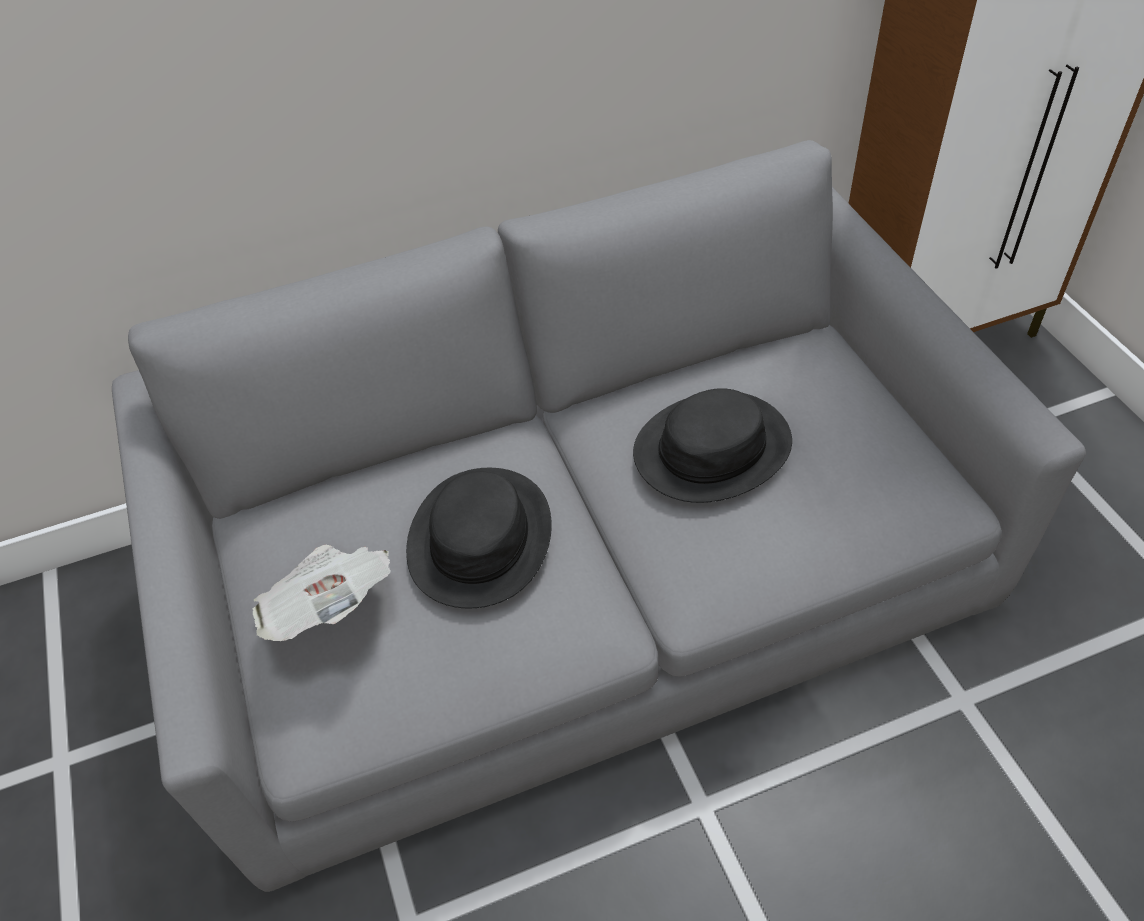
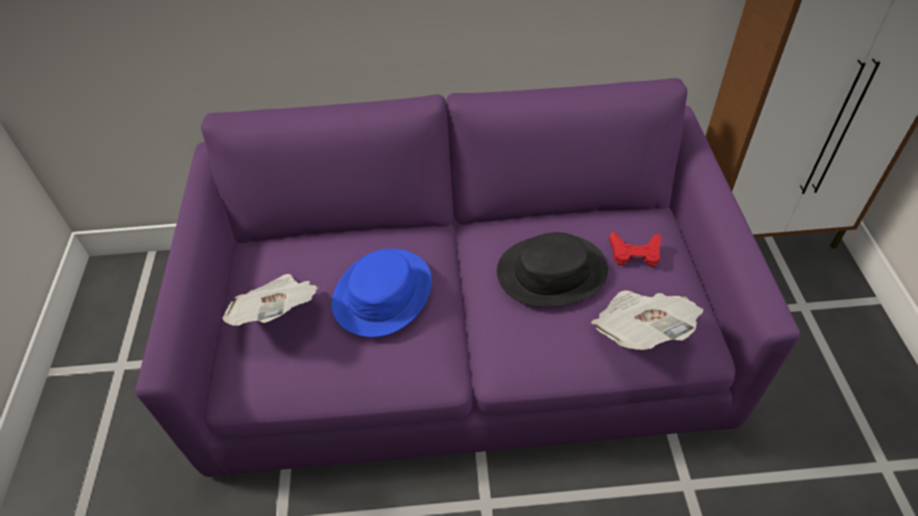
camera: 15 degrees right, 0 degrees up
(479, 538) = (382, 293): black hat -> blue hat
(582, 569) = (464, 331): grey sofa -> purple sofa
(815, 396) = (635, 253): none -> red game controller
(863, 501) = (640, 331): none -> newspaper

